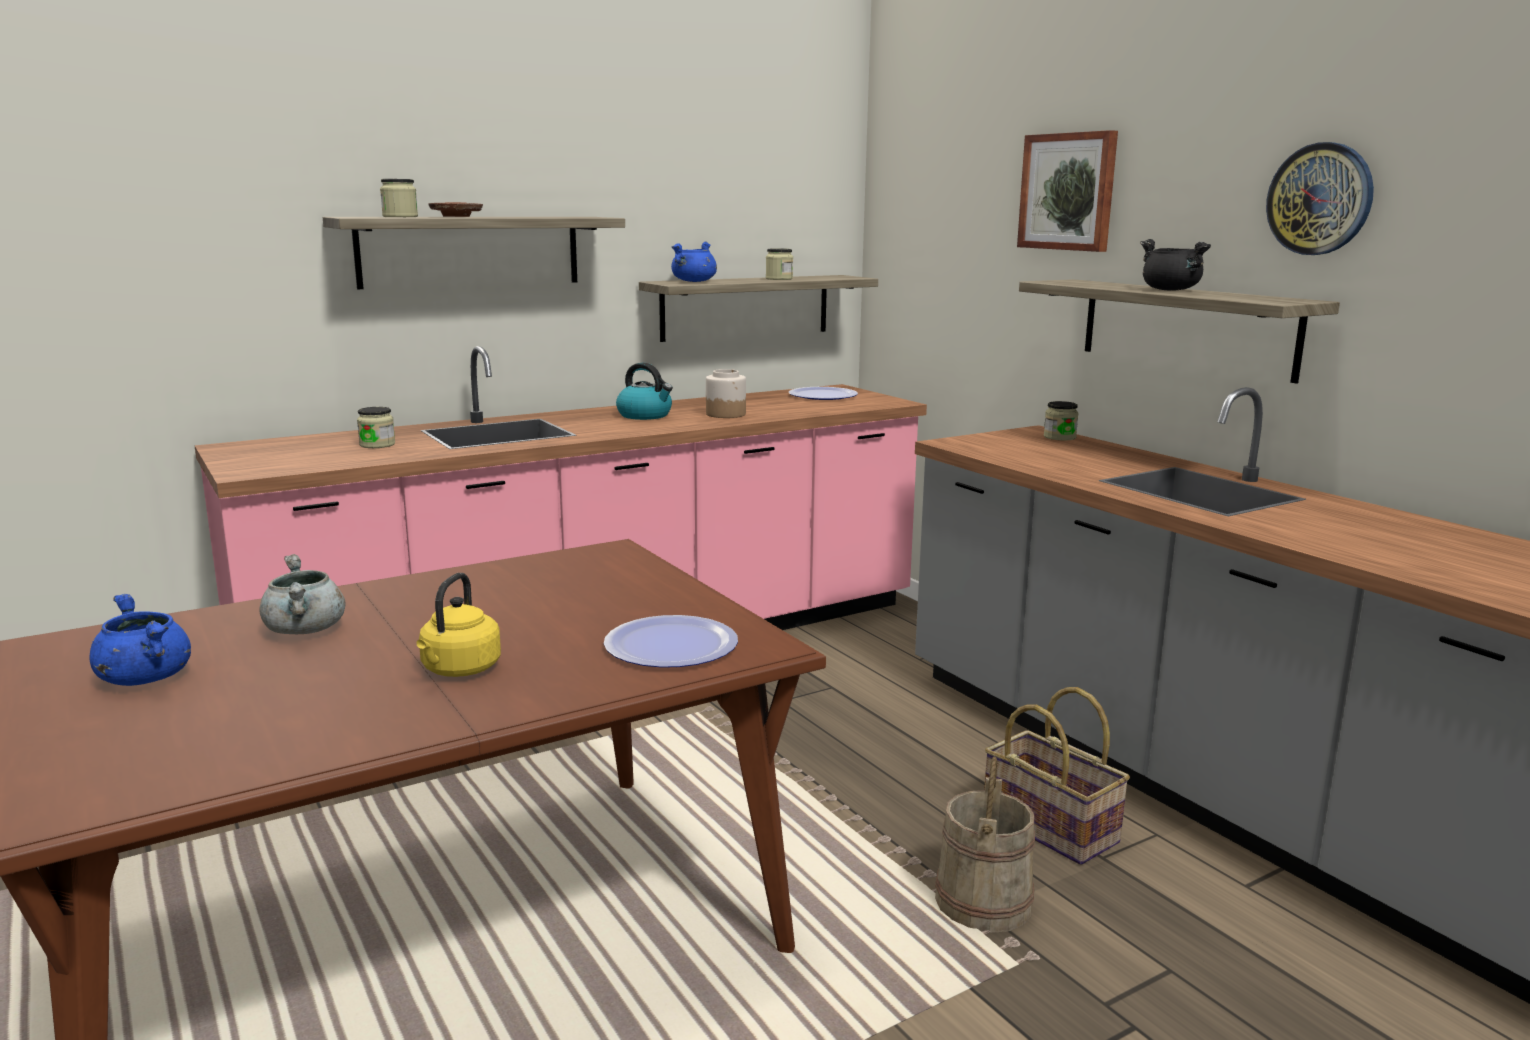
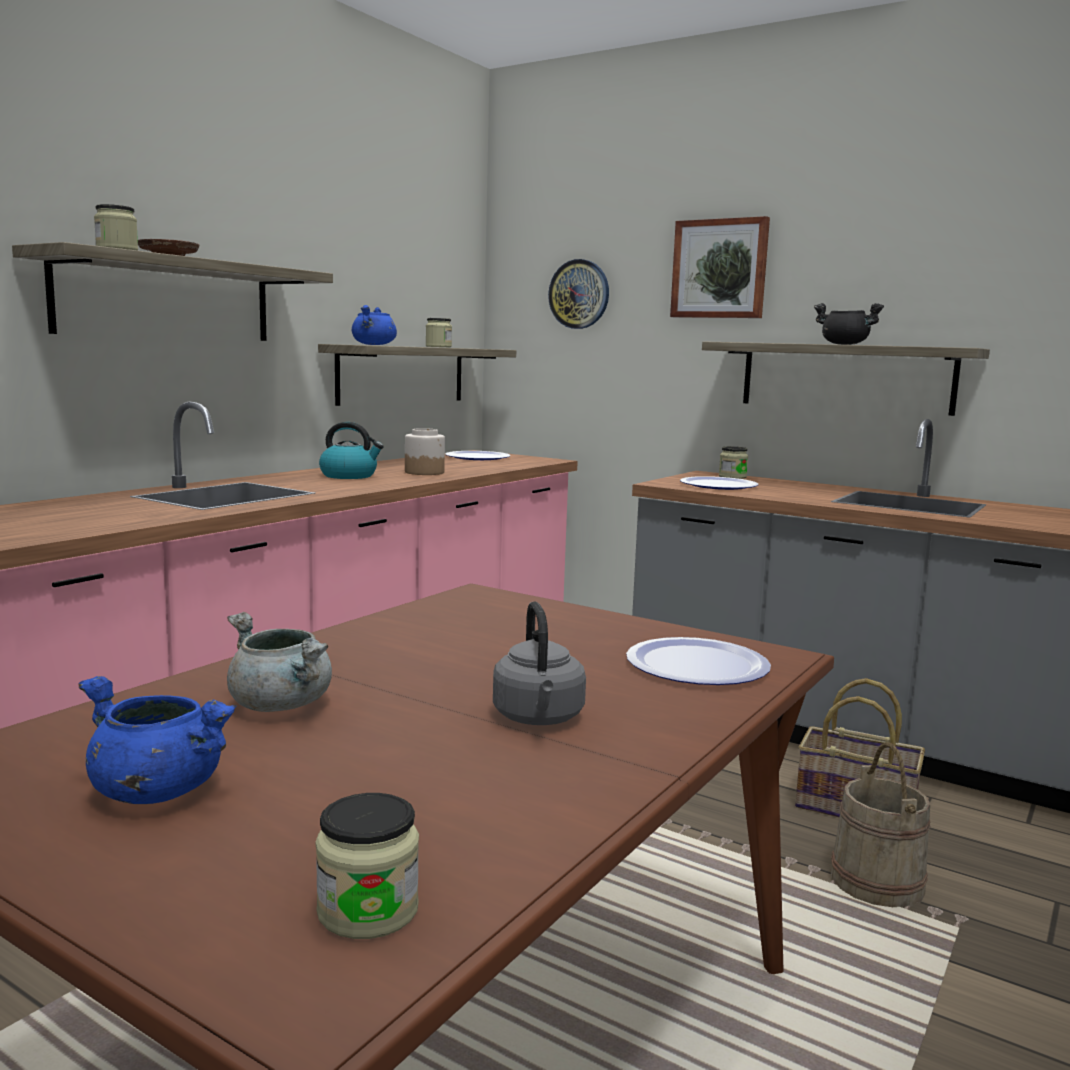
camera: 25 degrees left, 5 degrees down
(377, 445) = (106, 510): jar -> jar (368, 910)
(459, 670) = (539, 718): yellow kettle -> grey kettle
(1011, 449) = (718, 485): none -> plate
(1320, 199) = (967, 270): wall clock -> wall clock (579, 294)

